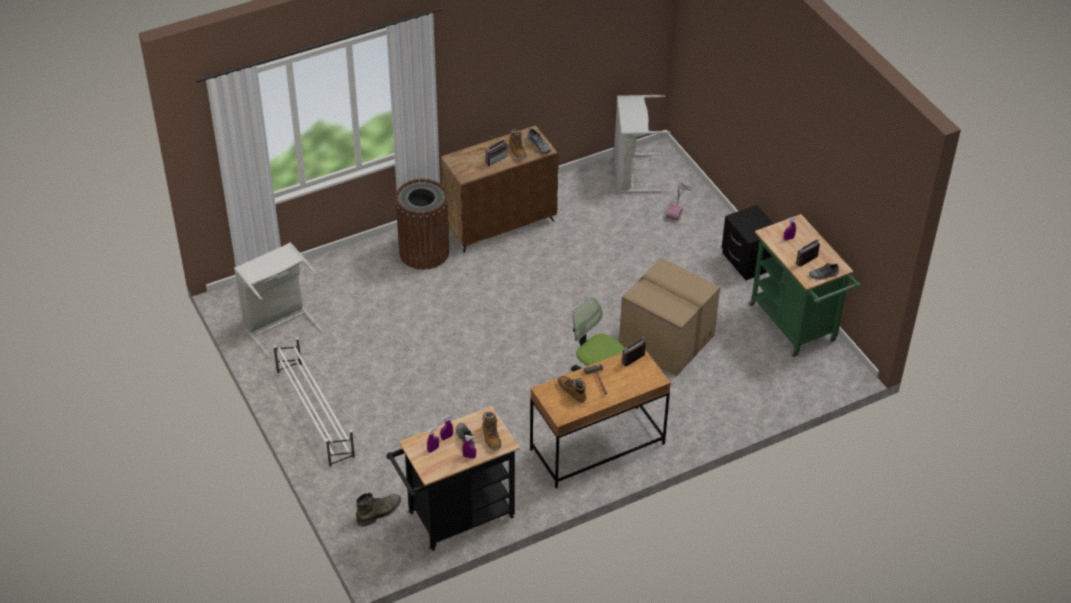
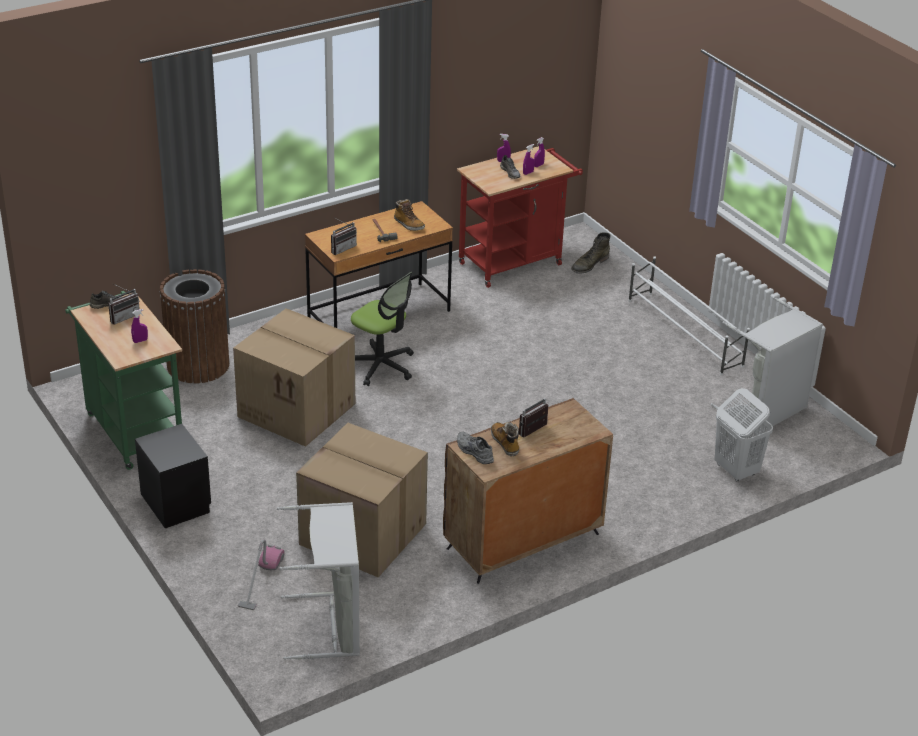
camera: 175 degrees right, 10 degrees down
(327, 273) = (735, 470): none -> white laundry basket
(424, 252) = (618, 500): brown trash can -> brown trash can (198, 365)
(455, 518) = (515, 262): black cart -> red cart
(491, 437) = (485, 173): boot -> none
(613, 233) = (361, 534): none -> cardboard box

